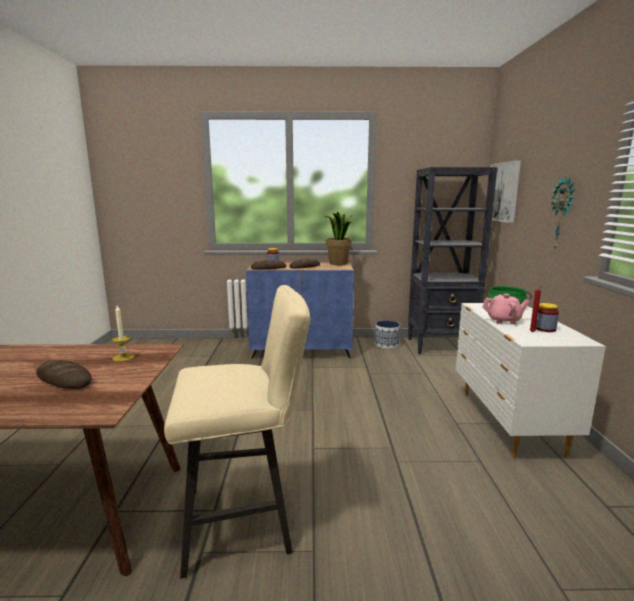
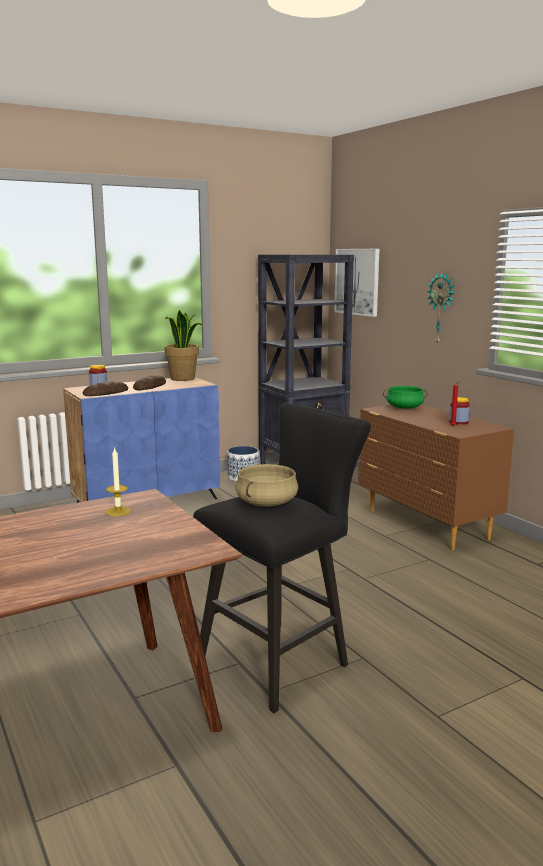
camera: 30 degrees left, 0 degrees up
(64, 379) = (101, 540): bread -> none
(219, 376) = (267, 503): none -> beige cooking pot
(246, 521) = (281, 659): beige stool -> black stool
(504, 321) = (419, 420): pink teapot -> none
(508, 423) = (426, 525): white dresser -> brown dresser

